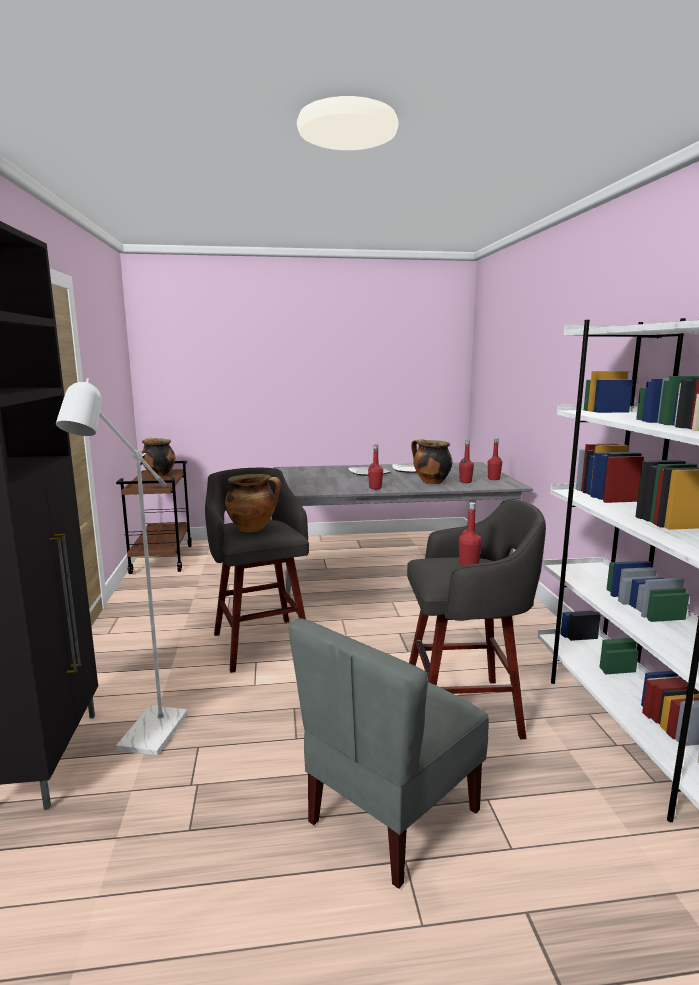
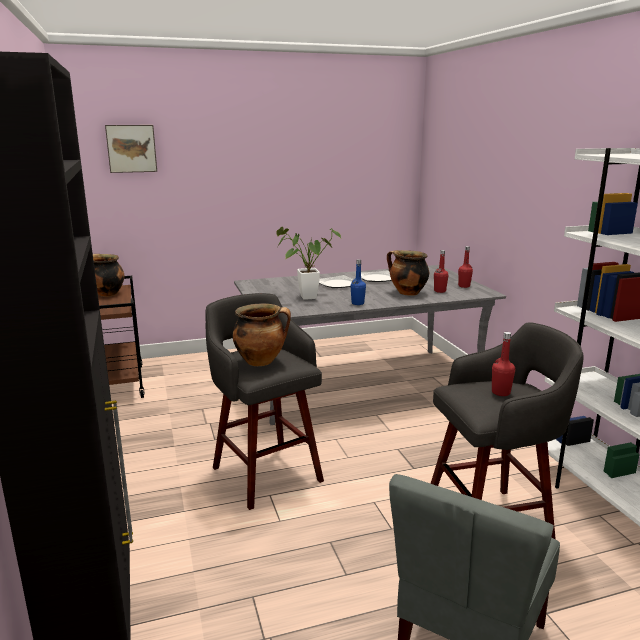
camera: 10 degrees left, 5 degrees up
(147, 740) = (196, 596): white floor lamp -> none
(191, 345) = (131, 148): none -> picture
(327, 481) = (304, 297): none -> potted plant
(375, 488) = (357, 303): red bottle -> blue bottle

